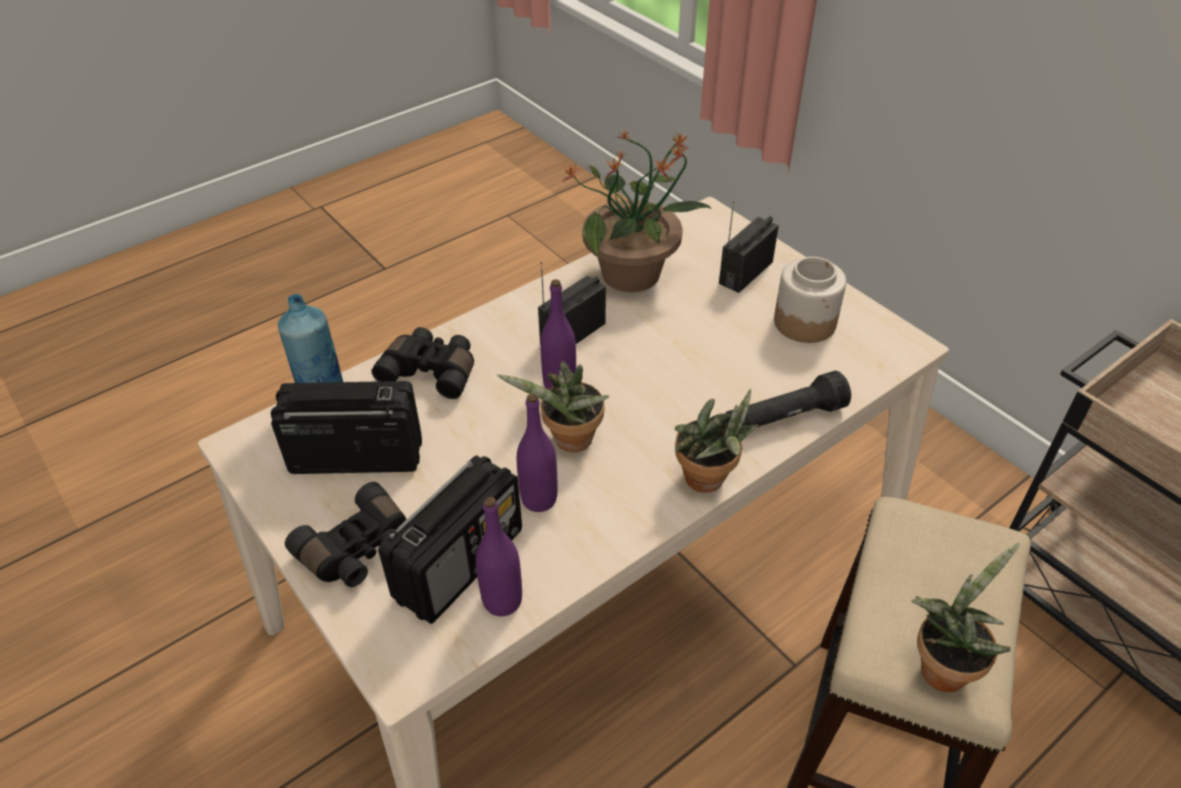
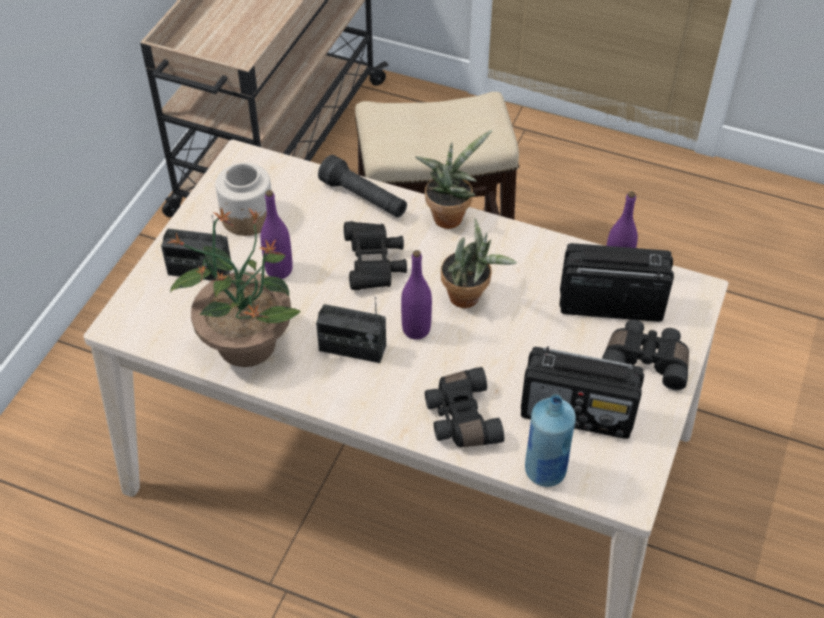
camera: 120 degrees left, 5 degrees up
(355, 456) = (578, 413): radio -> radio turned 45 degrees counterclockwise
(539, 499) = (530, 290): purple bottle -> purple bottle (279, 270)
(670, 388) = (374, 265): none -> black binoculars
(942, 665) = (481, 114): potted plant -> none

